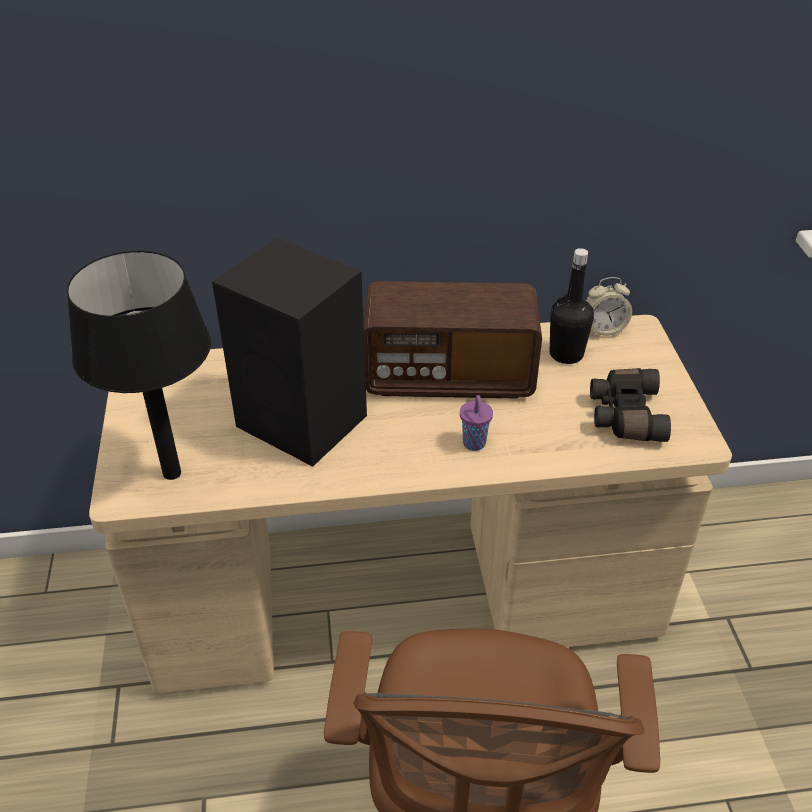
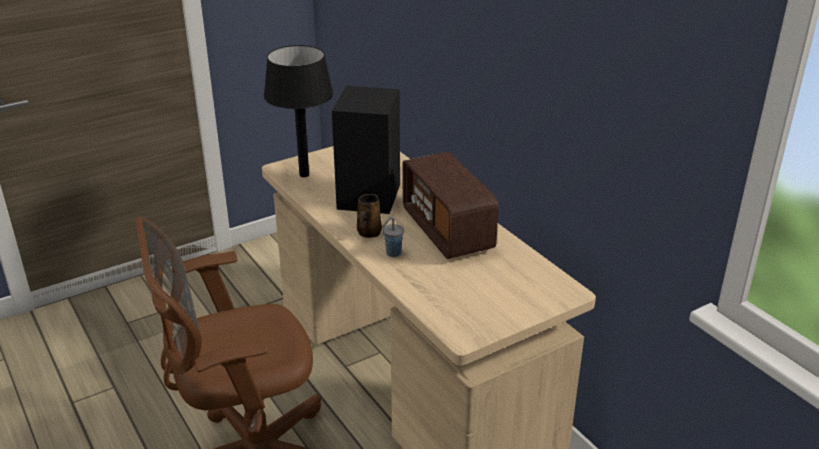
camera: 65 degrees right, 10 degrees down
(405, 452) = (368, 233): none -> brown mug
(474, 444) = (392, 253): purple cup -> grey cup
(566, 354) = (511, 268): black bottle -> none
(603, 329) = (555, 277): alarm clock -> none
(624, 415) = (466, 302): black binoculars -> none

